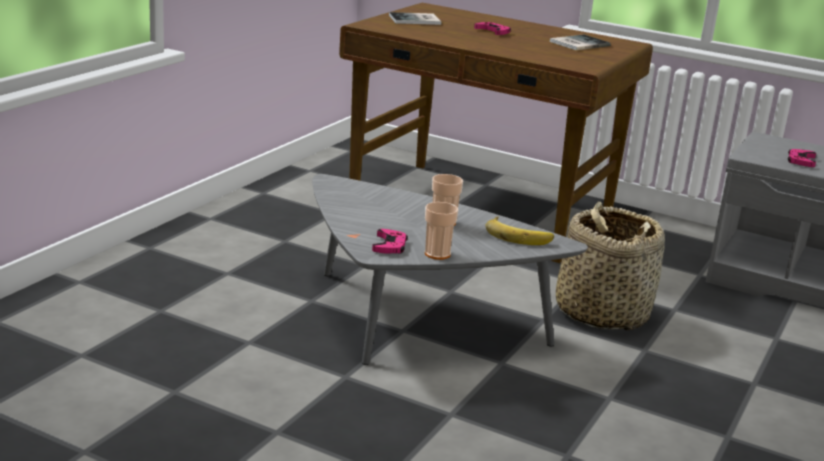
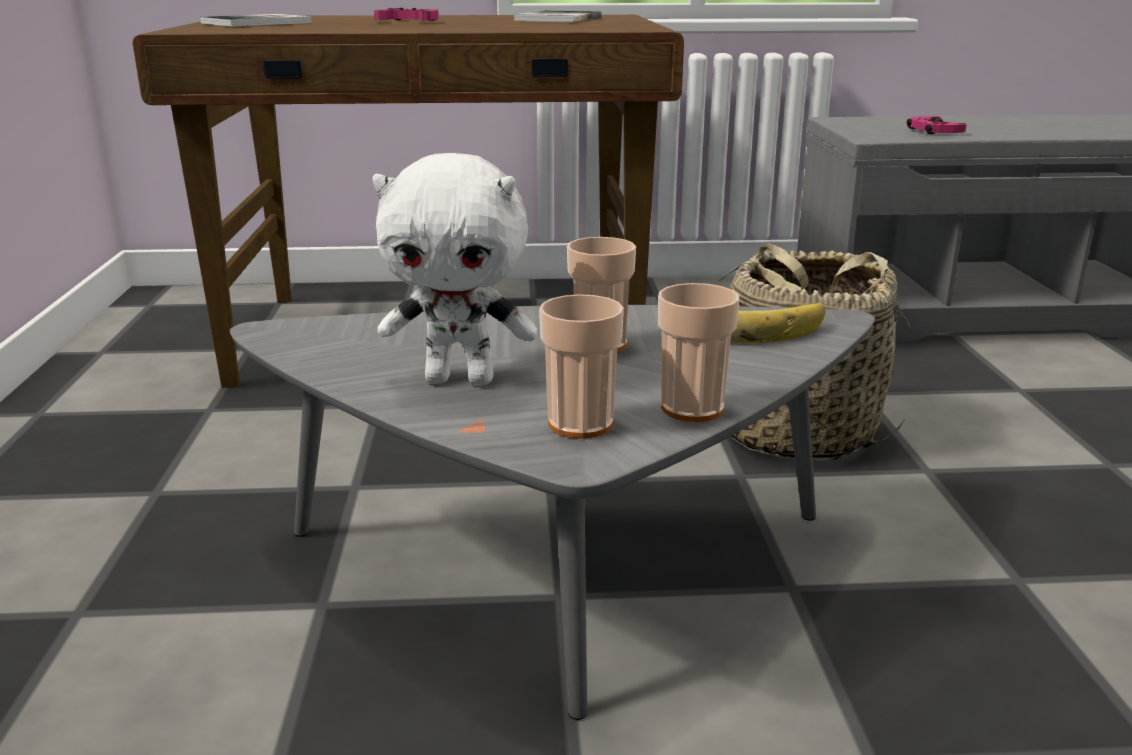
camera: 30 degrees left, 0 degrees up
(371, 219) = (461, 379): none -> white plush toy
(390, 246) = (580, 424): pink game controller -> cup

